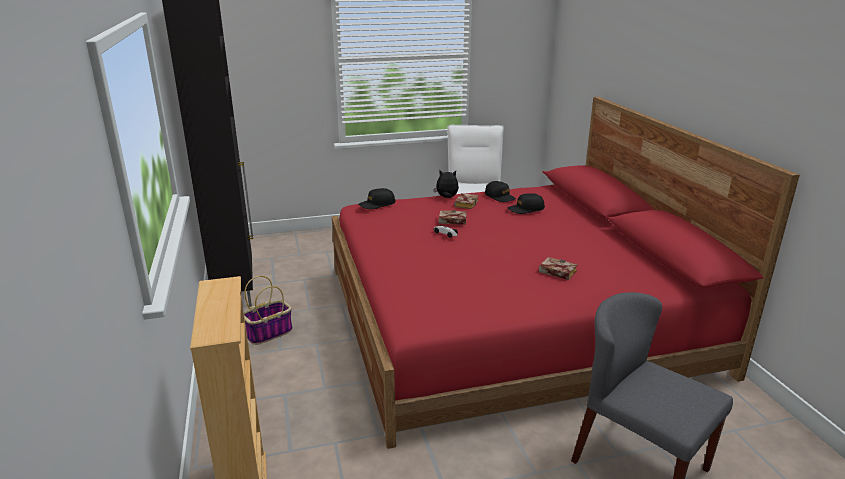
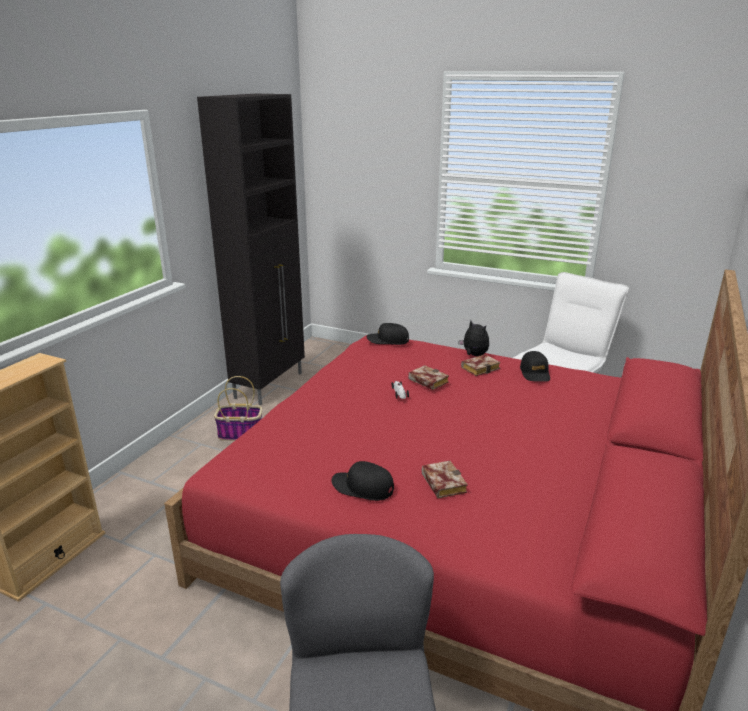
camera: 40 degrees right, 0 degrees up
(525, 209) = (538, 397): black cap -> black cap (362, 487)

